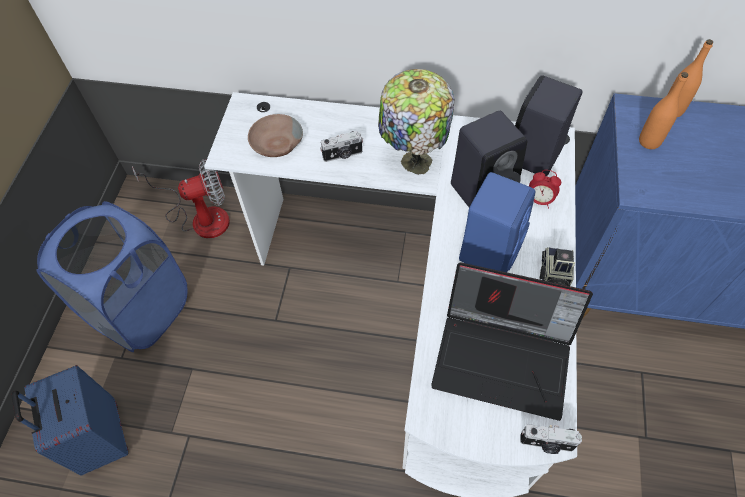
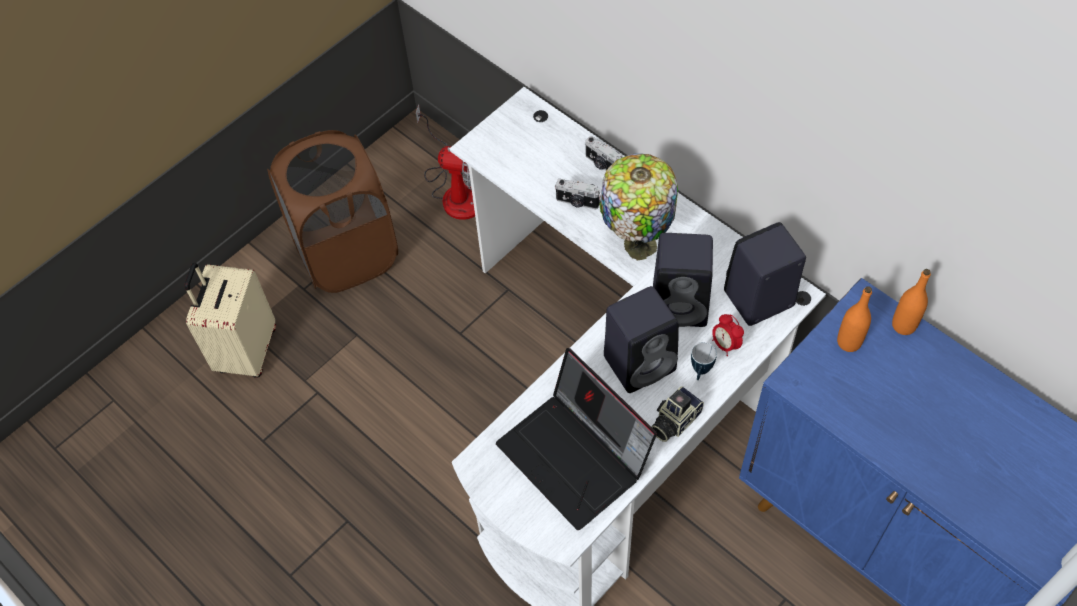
camera: 35 degrees right, 0 degrees up
(101, 438) = (245, 351): blue suitcase -> beige suitcase
(141, 310) = (347, 254): blue laundry basket -> brown laundry basket
(276, 143) = (526, 159): brown bowl -> none
(490, 249) = (641, 362): blue speaker -> black speaker
(540, 231) = (700, 372): none -> mug
(546, 444) = (553, 541): camera -> camera (602, 165)

